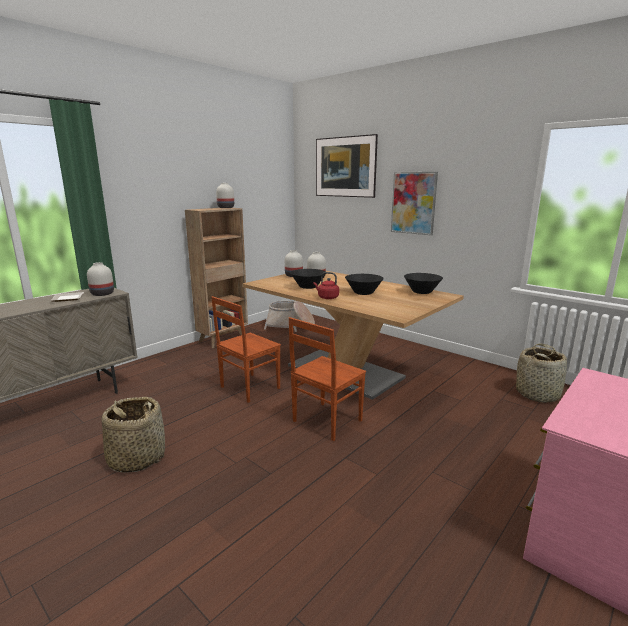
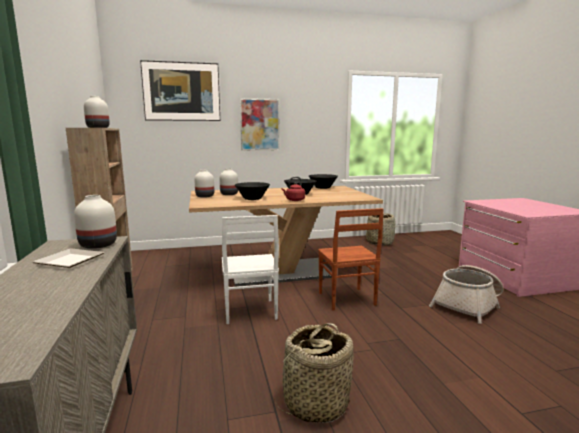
camera: 55 degrees left, 5 degrees down
(249, 388) = (249, 312): brown chair -> white chair
(290, 326) = (154, 263): basket -> basket (468, 304)

